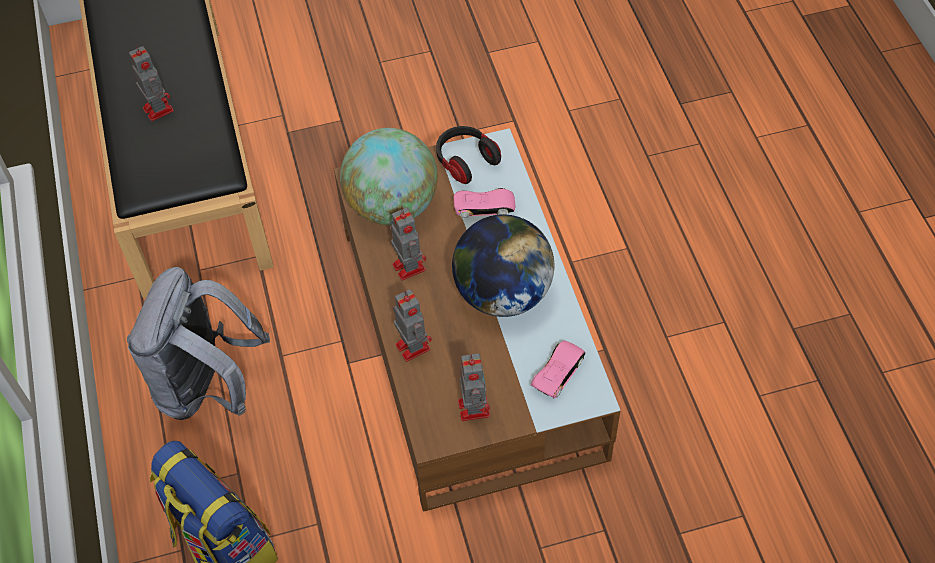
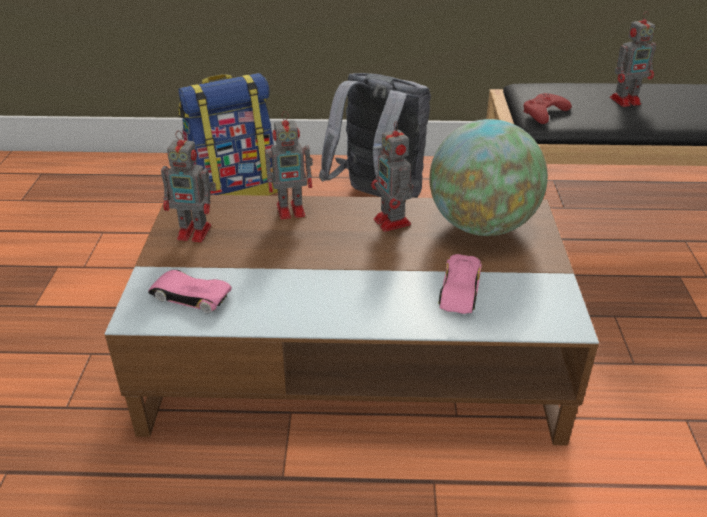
camera: 105 degrees right, 20 degrees down
(202, 168) = (544, 113): none -> red game controller
(408, 266) = (393, 223): toy robot -> toy robot turned 75 degrees clockwise
(465, 161) = (540, 289): headphones -> none
(502, 293) = (321, 278): globe -> none
(558, 371) = (190, 296): pink toy car -> pink toy car turned 150 degrees clockwise

